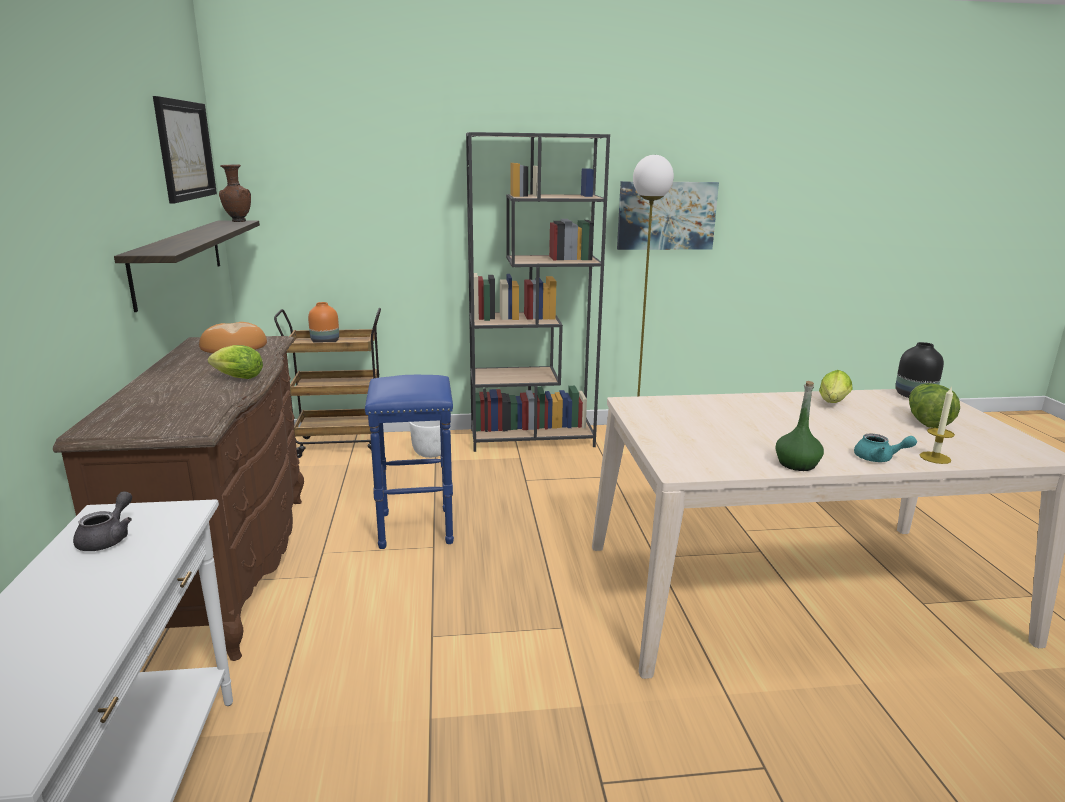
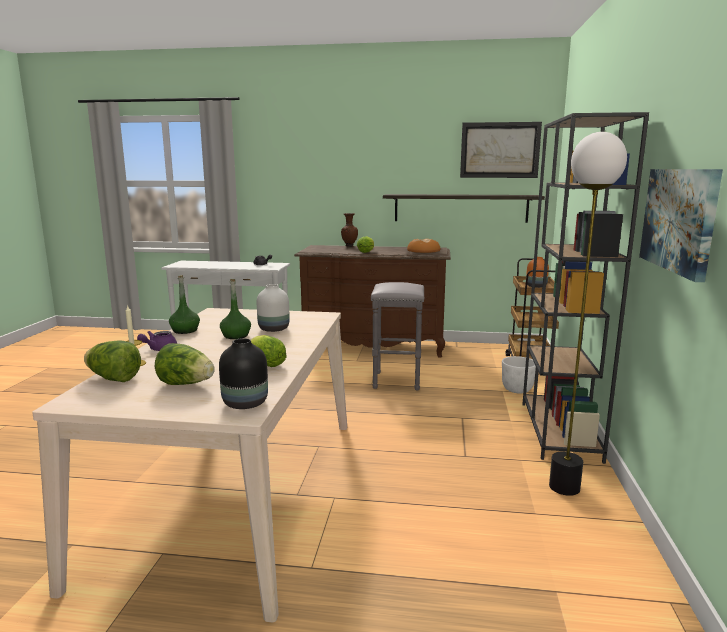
camera: 105 degrees right, 5 degrees down
(237, 221) = (530, 195): brown vase -> brown vase (349, 246)
(414, 527) = (398, 380): blue stool -> grey stool
(721, 417) = (274, 329): none -> white vase
(773, 431) = (236, 336): none -> green bottle
(879, 459) = (159, 349): turquoise teapot -> purple teapot
(979, 454) = (113, 379): none -> lettuce

